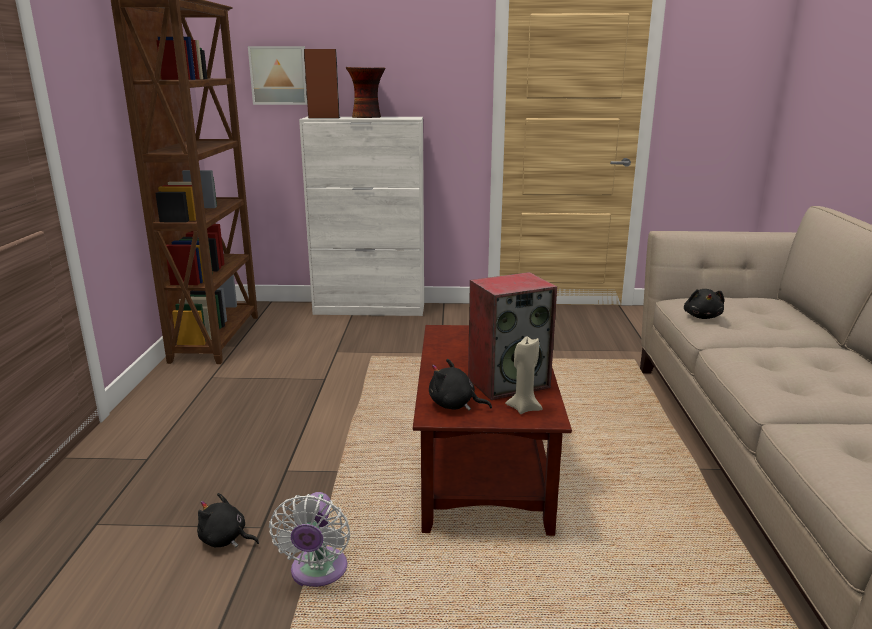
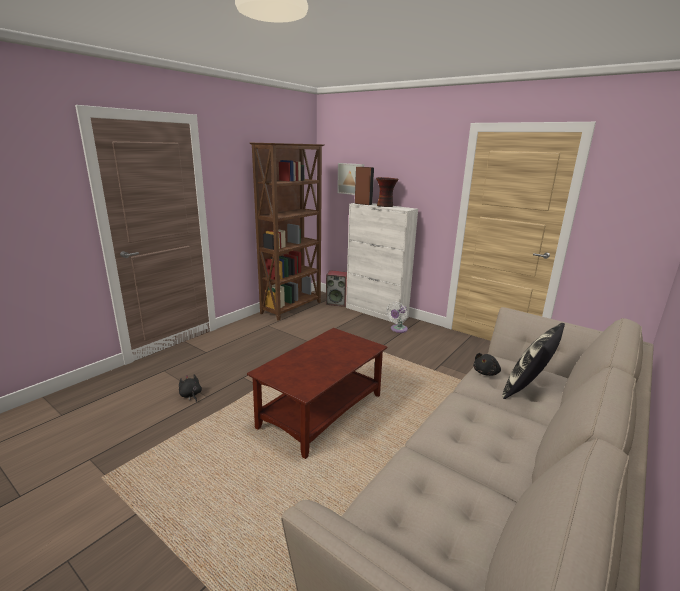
camera: 35 degrees right, 0 degrees up
(317, 573) = (201, 424): white fan -> white fan (398, 329)
(454, 405) = (277, 370): black plush toy -> none
(509, 382) = (318, 369): speaker -> speaker (337, 302)
(523, 408) = (303, 384): beige candle -> none
(763, 319) = (527, 388): none -> pillow

